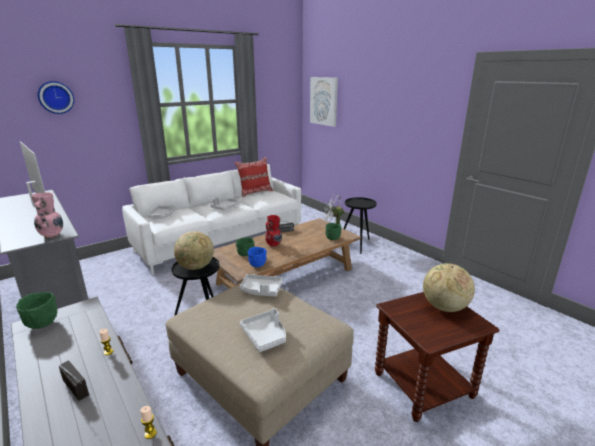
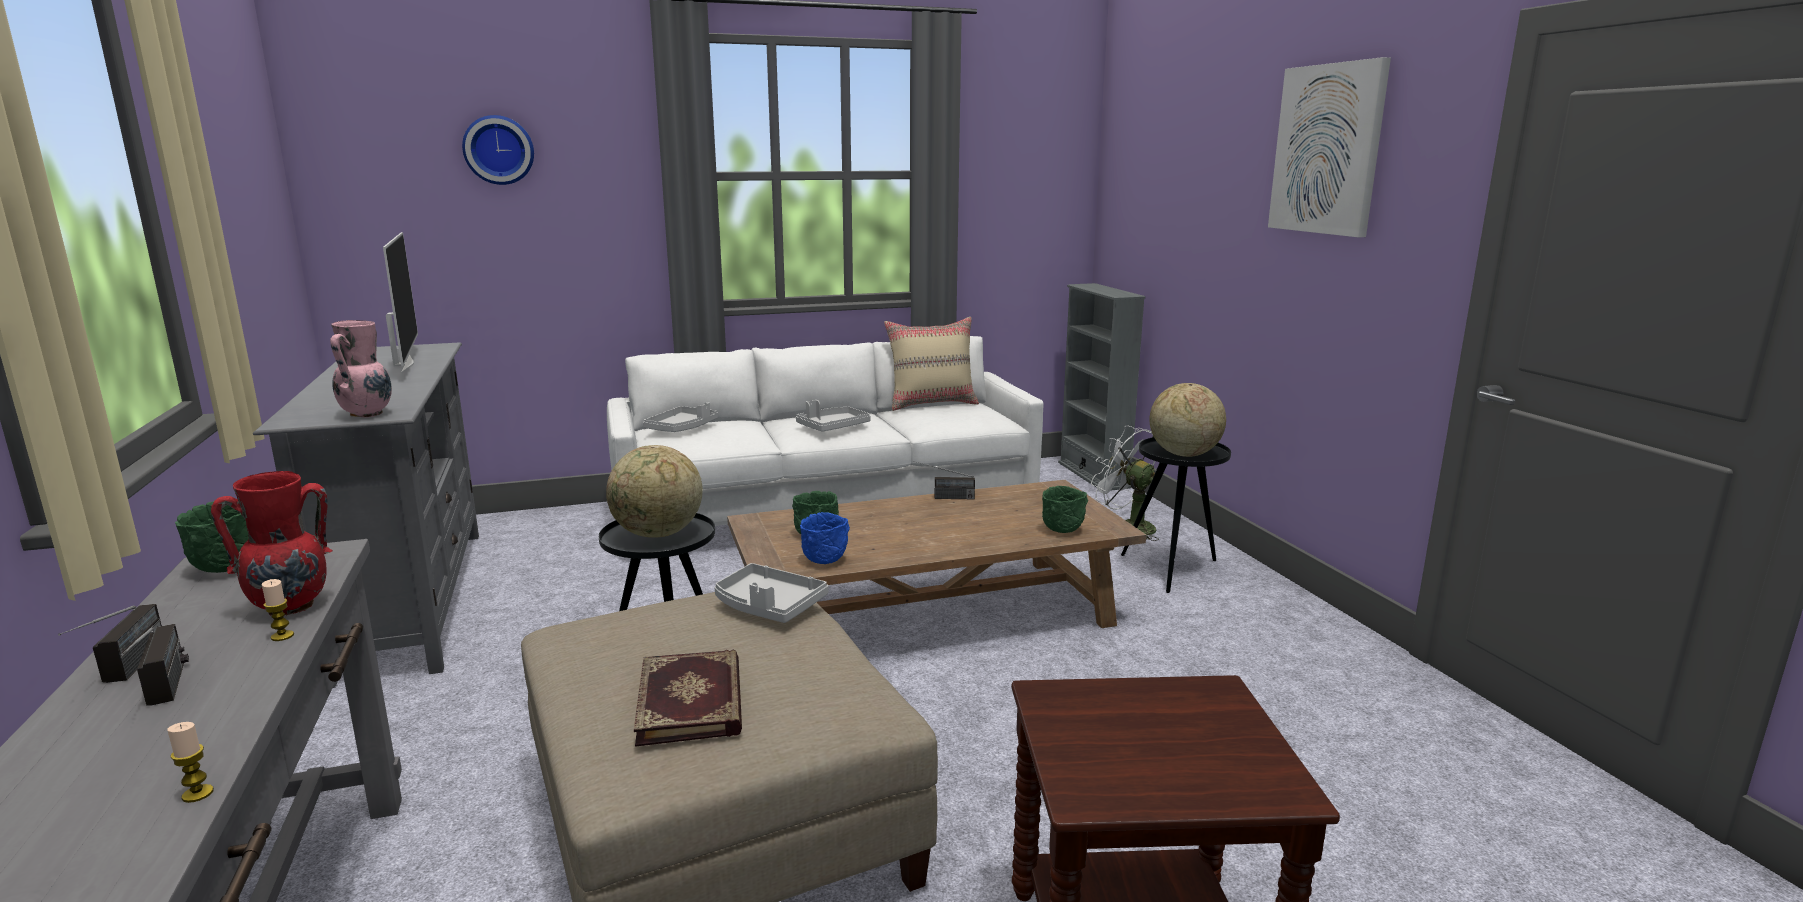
camera: 20 degrees right, 5 degrees down
(48, 387) = (127, 672): none -> radio
(255, 192) = (932, 404): red pillow -> beige pillow
(265, 336) = (693, 701): grey tray -> book
(274, 245) = (899, 523): red vase -> red vase (292, 607)
(310, 211) = (1093, 475): none -> grey bookcase
(324, 101) = (1142, 180): picture -> picture (1328, 149)
(444, 307) = (1205, 725): globe -> globe (1183, 454)

